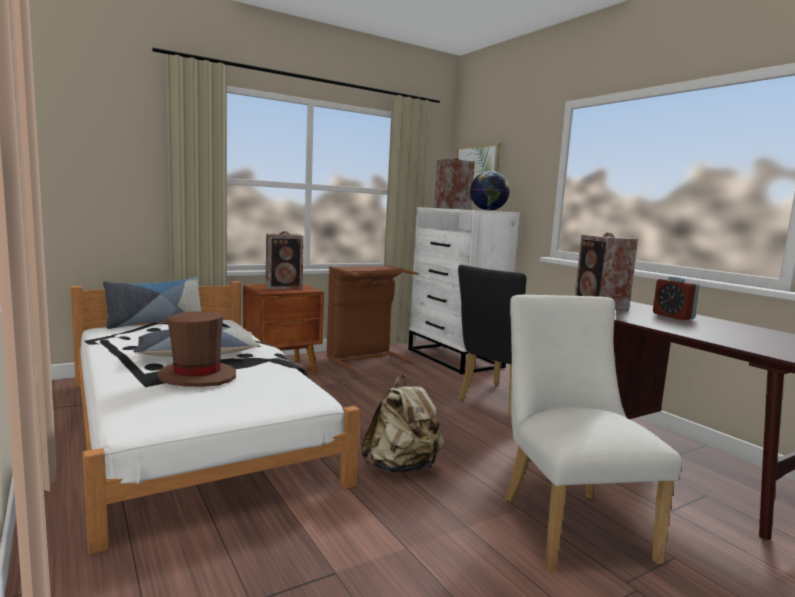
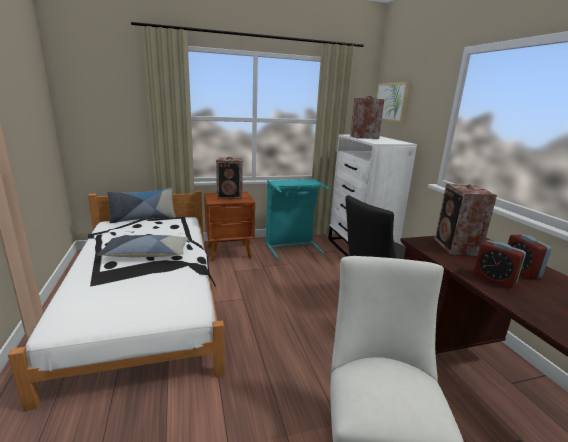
camera: 15 degrees right, 10 degrees up
(197, 377) = (129, 279): brown hat -> none
(365, 359) = (292, 246): brown laundry basket -> turquoise laundry basket
(402, 467) = (266, 361): beige backpack -> none
(488, 210) = (390, 141): globe -> none
(653, 321) = (494, 279): none -> alarm clock

